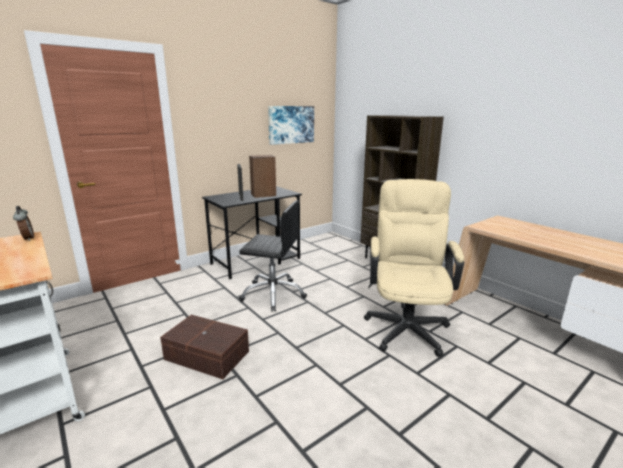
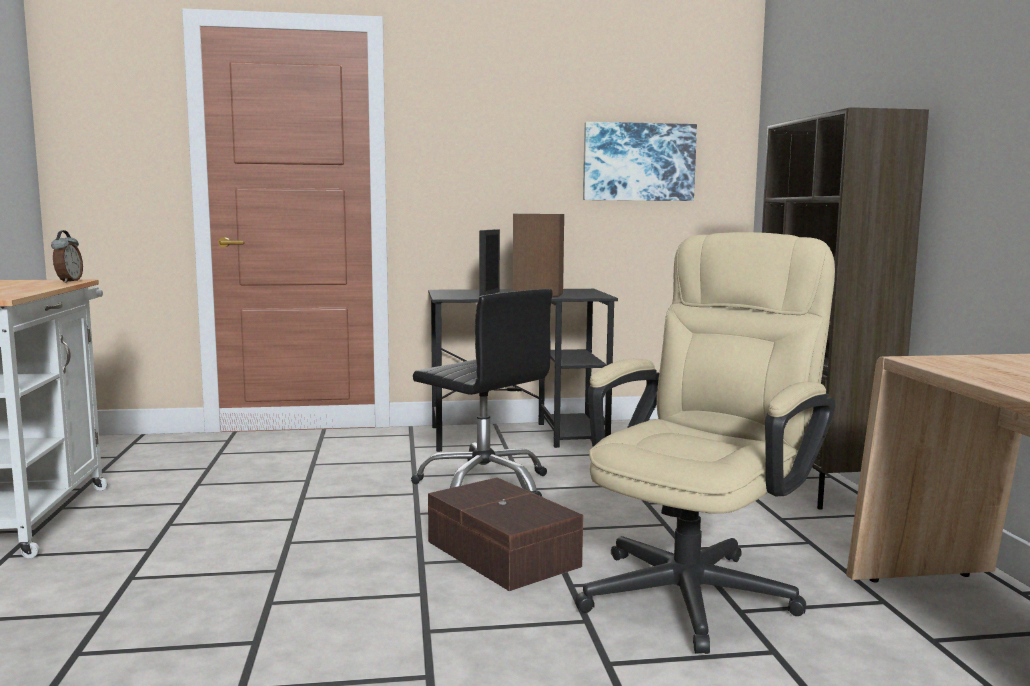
camera: 30 degrees right, 10 degrees down
(206, 356) = (267, 536): brown storage box -> brown storage box (501, 555)

